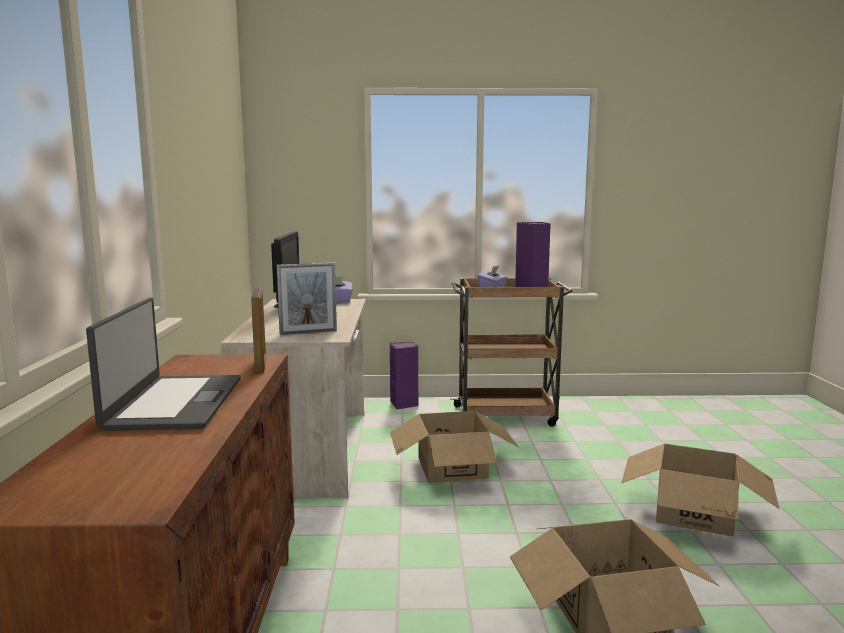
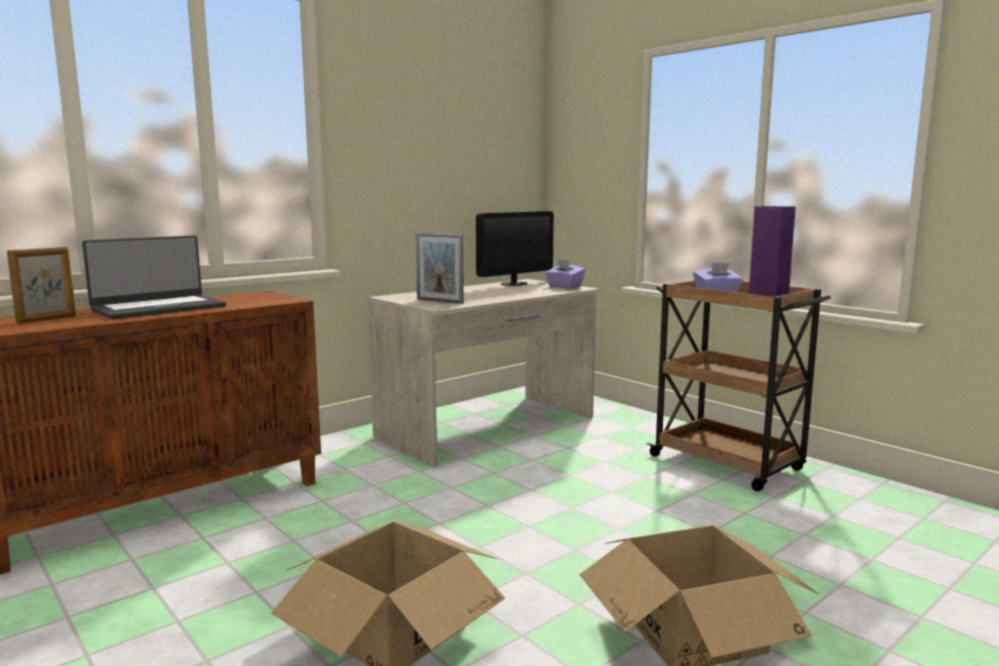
camera: 50 degrees right, 0 degrees up
(260, 365) = (270, 302): picture frame -> picture frame (47, 319)
(404, 404) = (648, 421): purple speaker -> none
(451, 467) = (557, 481): cardboard box -> none

